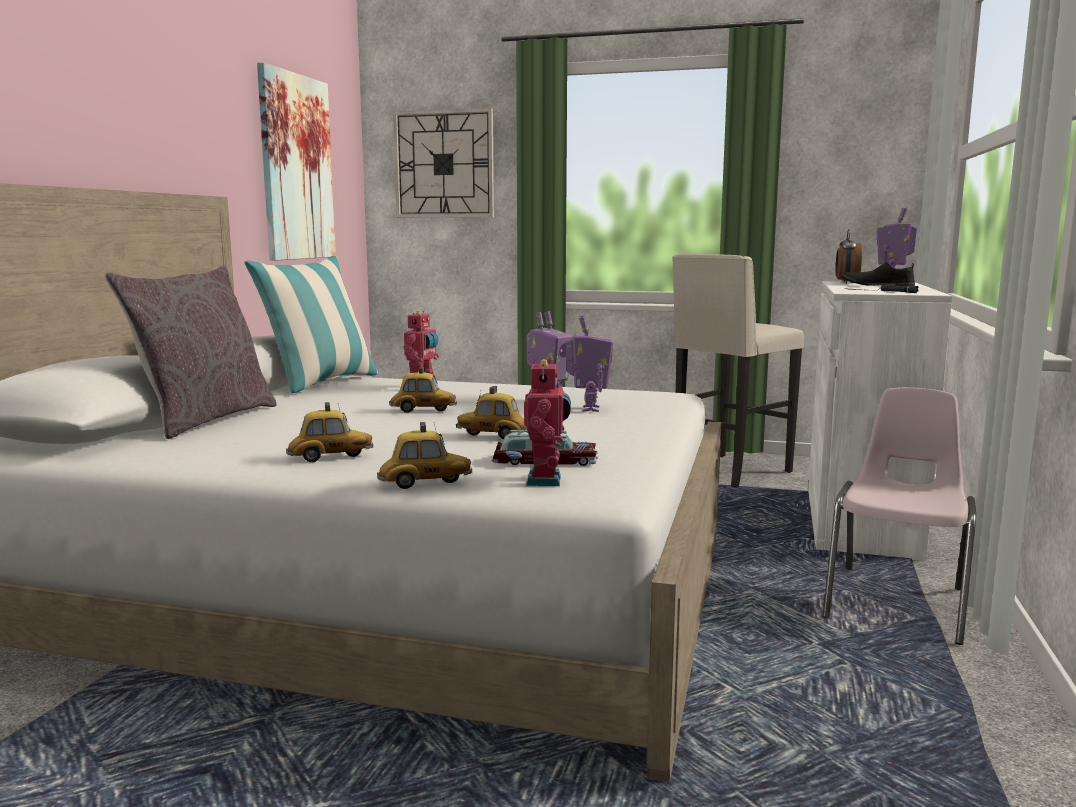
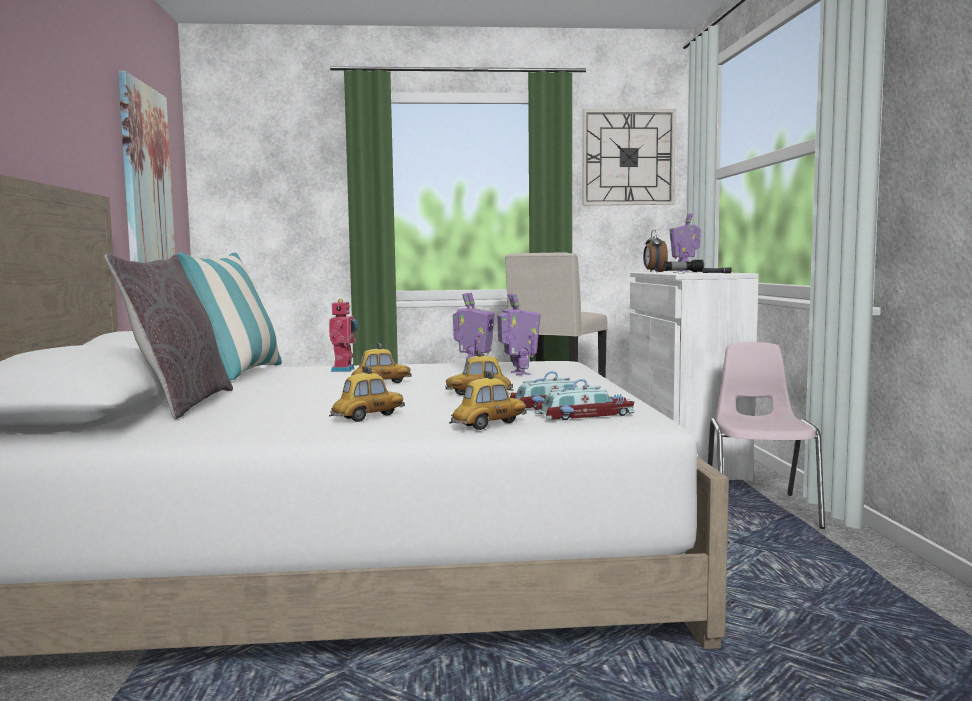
camera: 20 degrees left, 5 degrees down
(444, 164) = (272, 178): wall clock -> wall clock (628, 157)
(547, 480) = (582, 415): toy robot -> toy car
(876, 285) = (683, 272): black shoe -> flashlight

